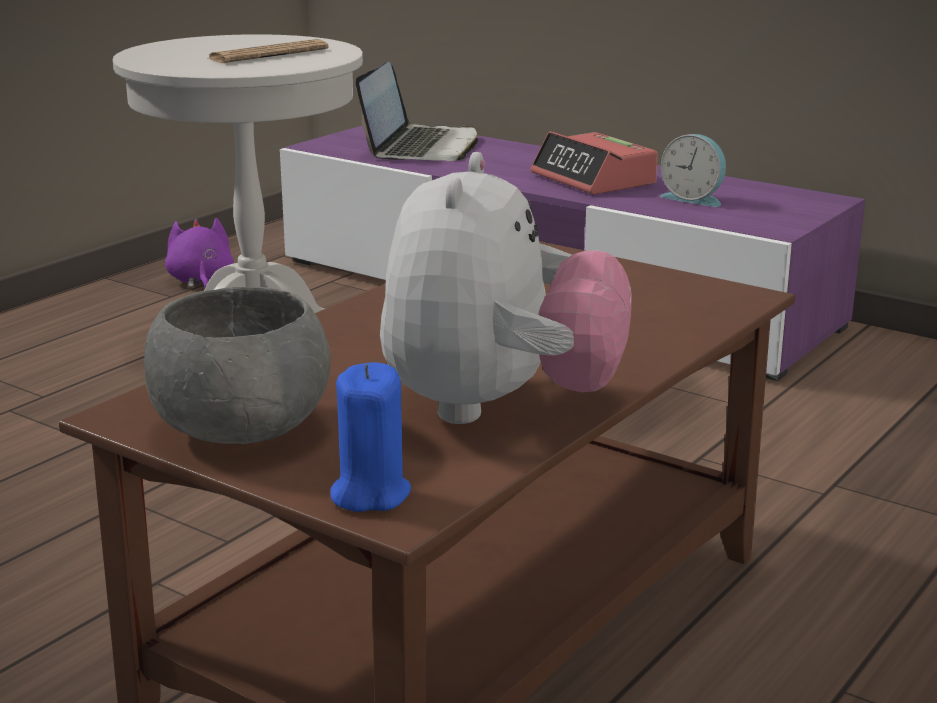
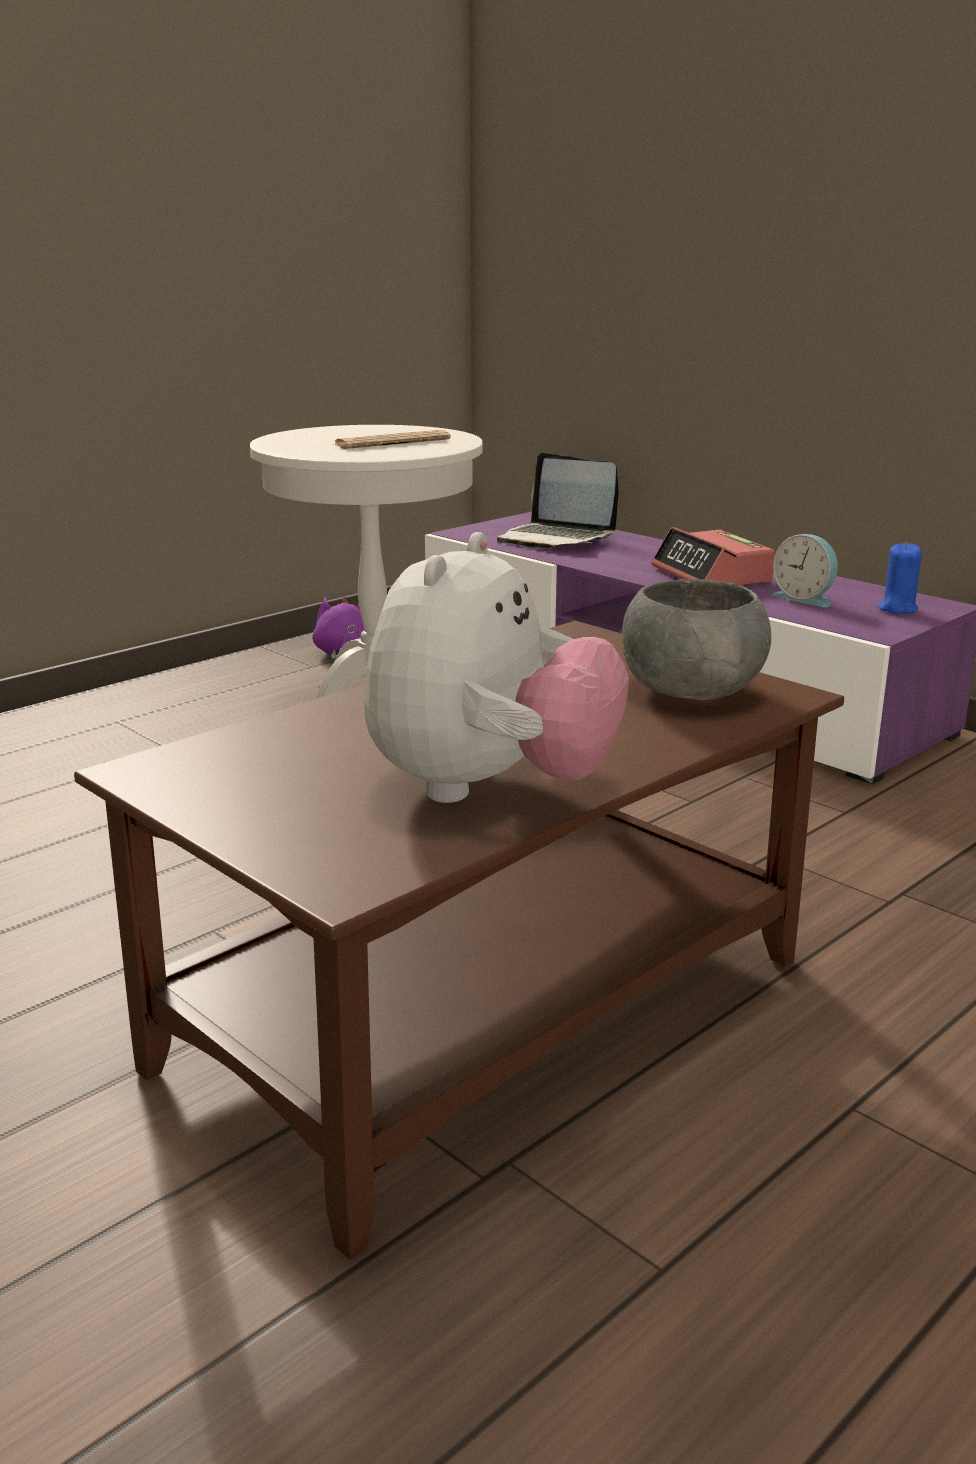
camera: 10 degrees right, 0 degrees up
(240, 429) = (232, 792): grey bowl -> grey bowl (690, 691)
(370, 494) = (323, 865): blue candle -> blue candle (897, 608)
(421, 147) = (556, 538): laptop -> laptop turned 105 degrees clockwise

